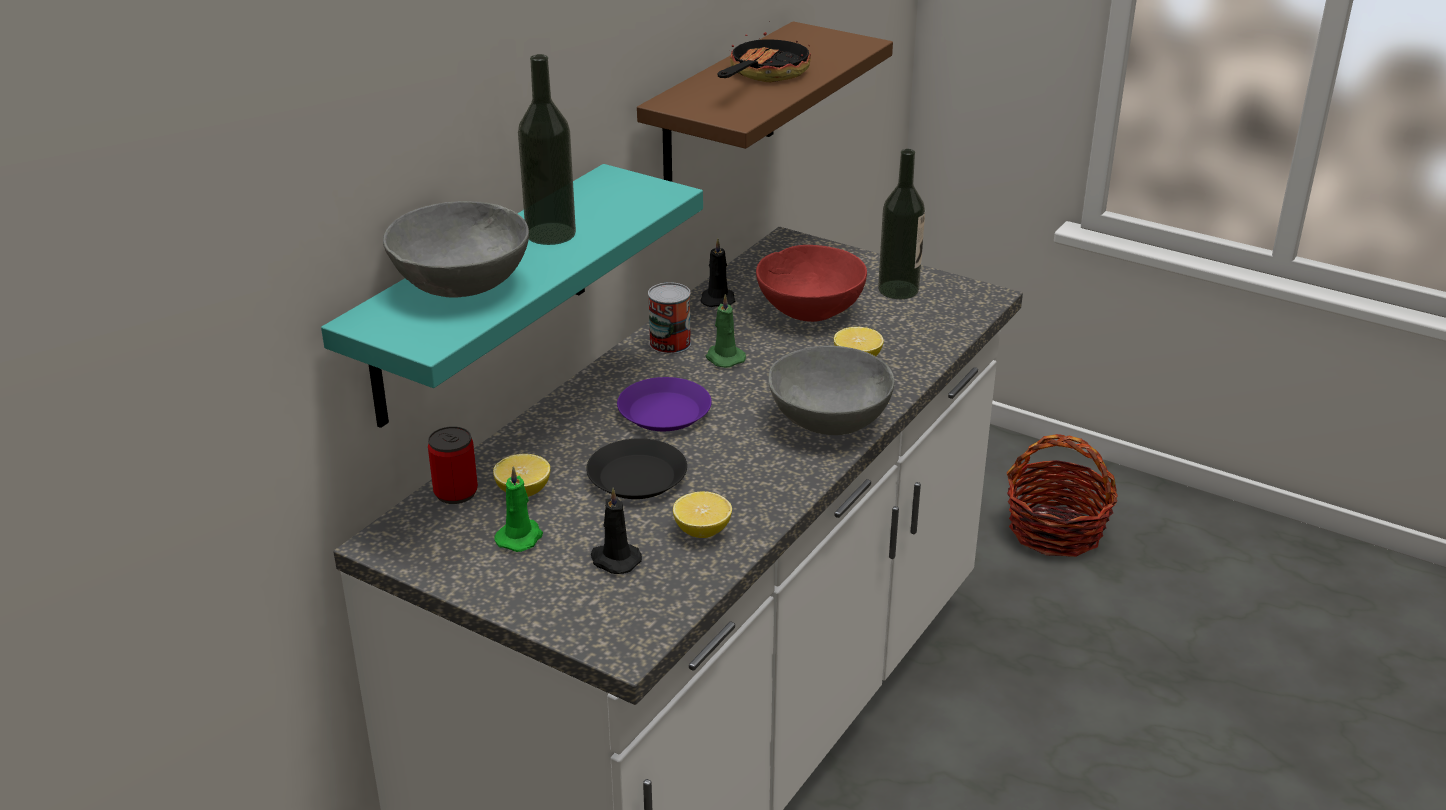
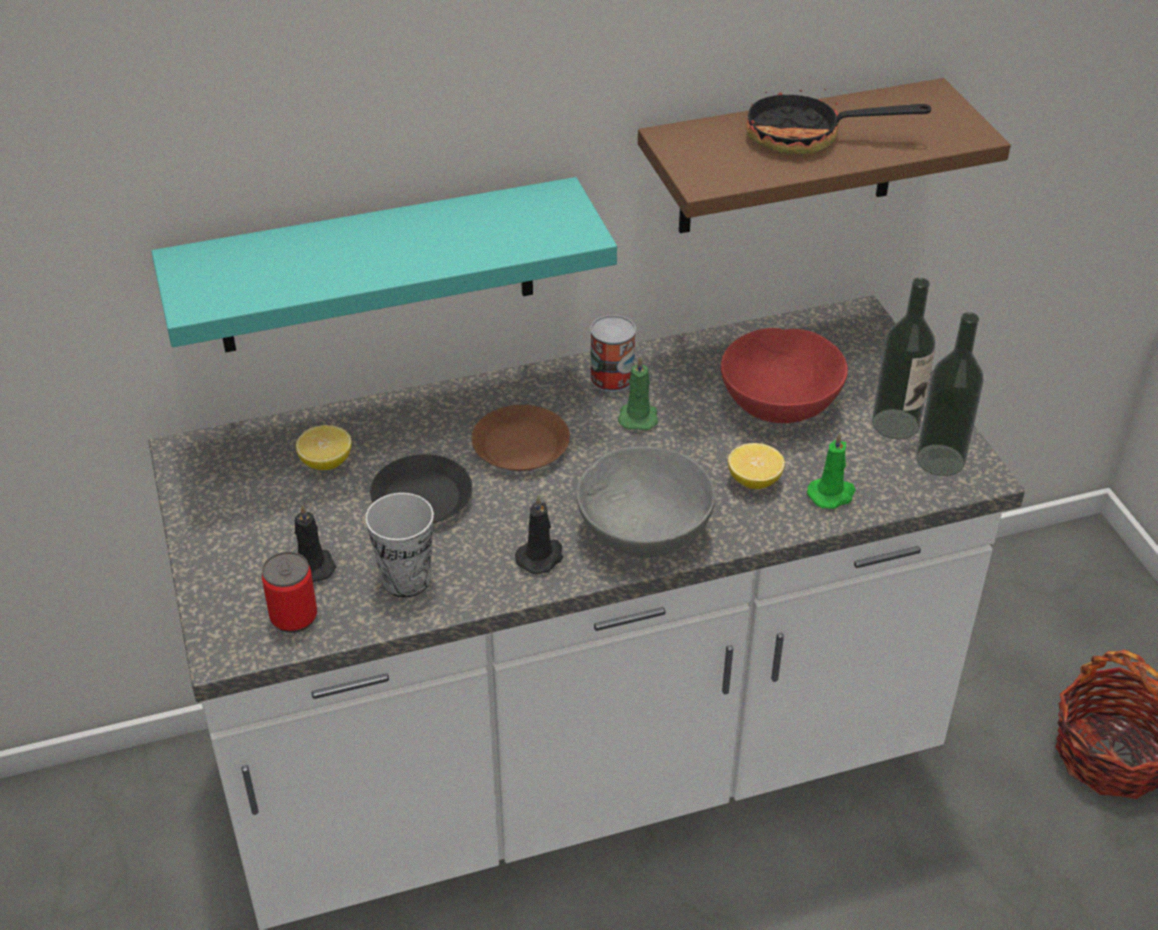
camera: 40 degrees right, 10 degrees up
(456, 492) = (280, 435): can -> can (294, 617)
(462, 285) = (291, 258): grey bowl -> none
(520, 537) = (275, 503): green candle -> green candle (832, 494)
(550, 234) = (426, 236): bottle -> bottle (940, 460)
(665, 412) = (521, 446): purple plate -> brown plate
(702, 531) = (406, 579): lemon -> cup
(717, 299) = (711, 351): black candle -> black candle (541, 557)
(763, 75) = (808, 137): frying pan -> frying pan turned 150 degrees counterclockwise

